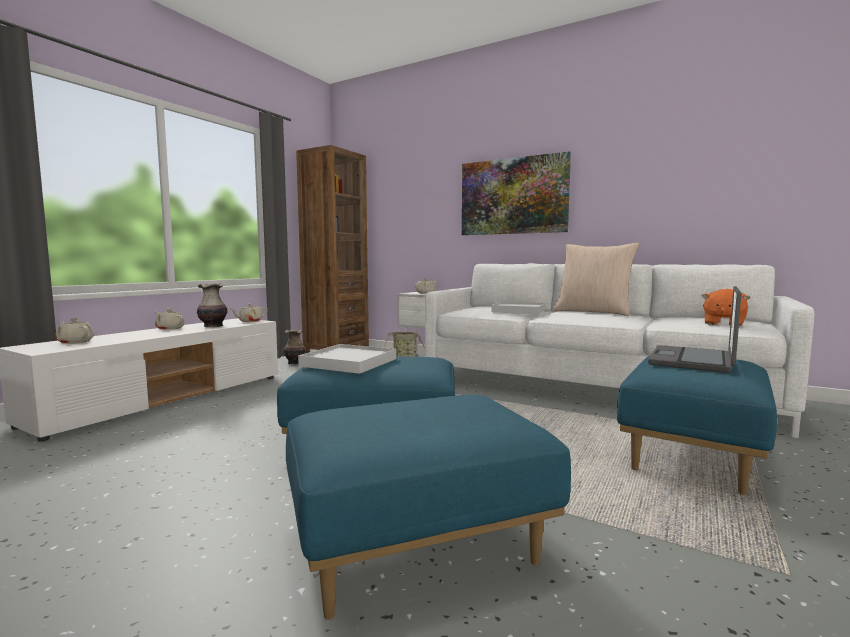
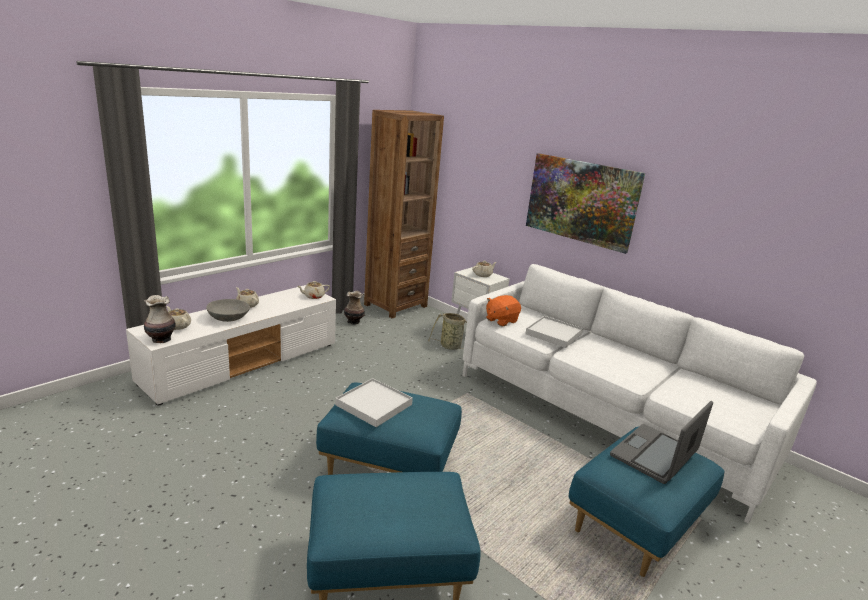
camera: 10 degrees right, 15 degrees up
(145, 335) = (228, 318): none -> grey bowl
(213, 326) = (282, 305): vase -> vase (161, 339)
(593, 312) = (625, 349): beige pillow -> none
(723, 324) = (723, 406): orange plush toy -> orange plush toy (501, 320)

